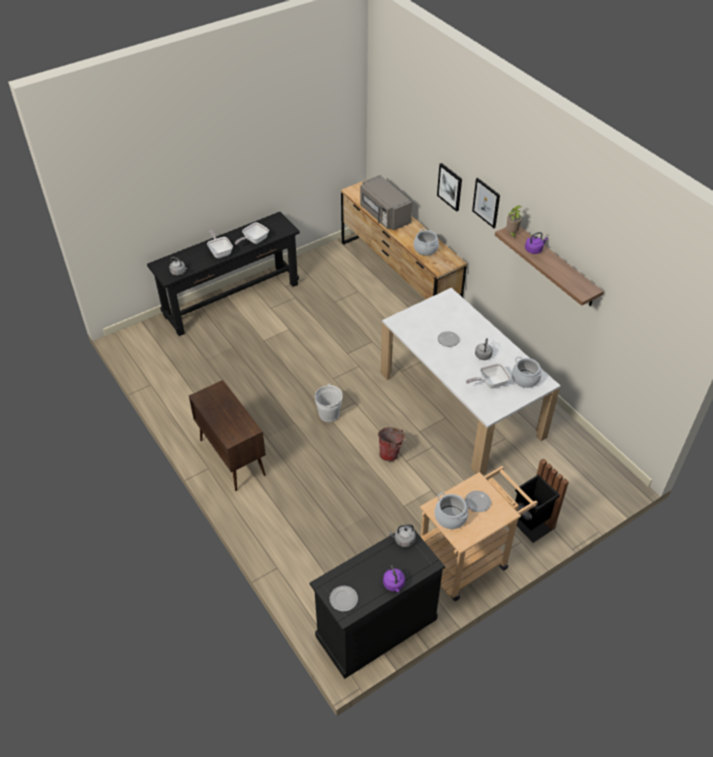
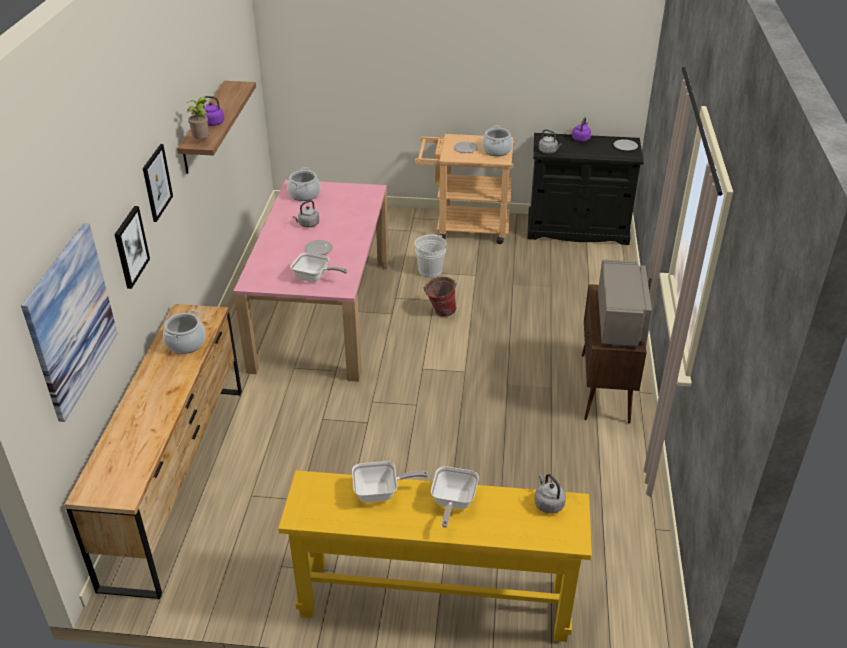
camera: 140 degrees left, 10 degrees down
(232, 300) = (435, 600): black console table -> yellow console table
(329, 414) = (461, 373): white bucket -> white bucket (430, 271)
(384, 215) = (152, 420): grey microwave -> grey microwave (620, 321)
(401, 141) = (71, 320): none -> picture
(460, 404) = (323, 313): white dining table -> pink dining table
(490, 383) = (337, 205): frying pan -> frying pan (315, 277)
(531, 524) = (392, 221): black trash can -> none

